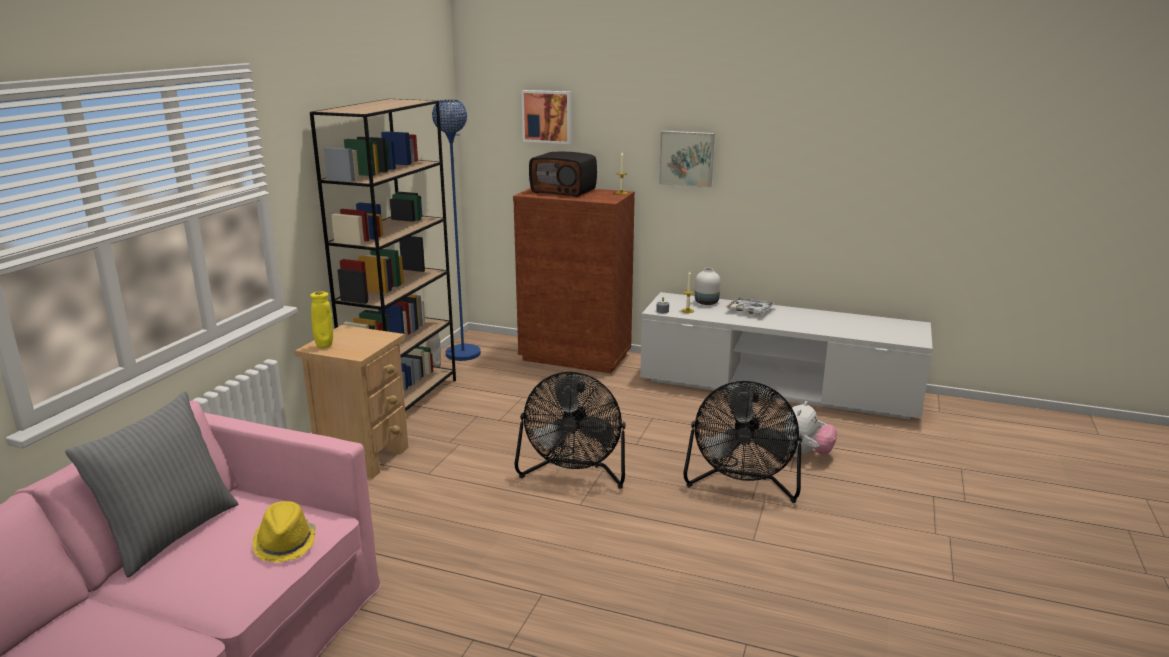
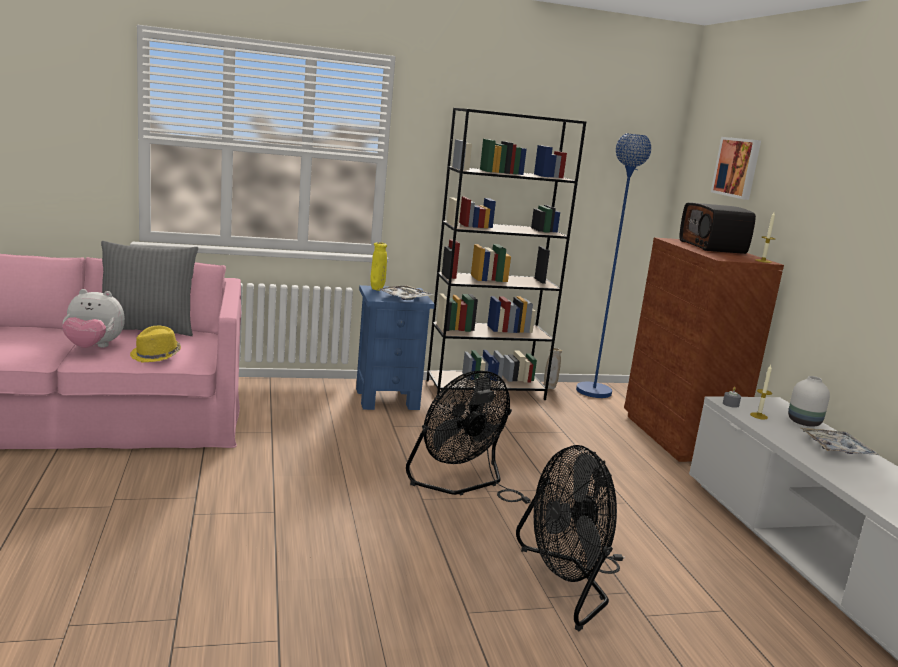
camera: 55 degrees right, 5 degrees down
(365, 457) = (388, 399): beige nightstand -> blue nightstand
(370, 341) = (405, 298): none -> tray
(571, 471) = (470, 482): black fan -> black fan turned 75 degrees clockwise
(687, 158) = (843, 232): picture -> none
(805, 454) = (700, 621): plush toy -> plush toy (93, 348)

